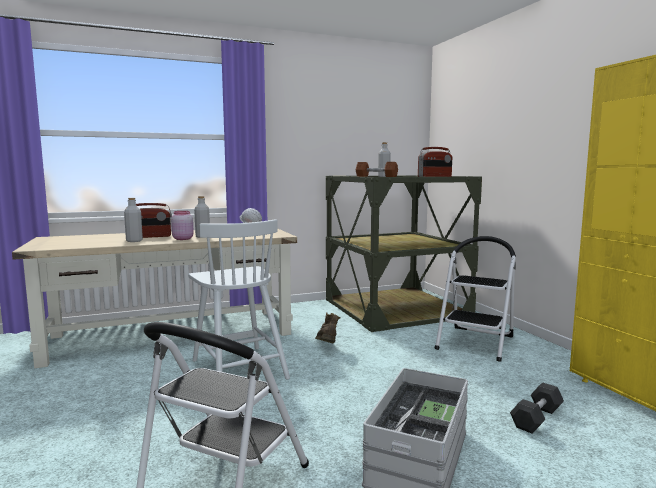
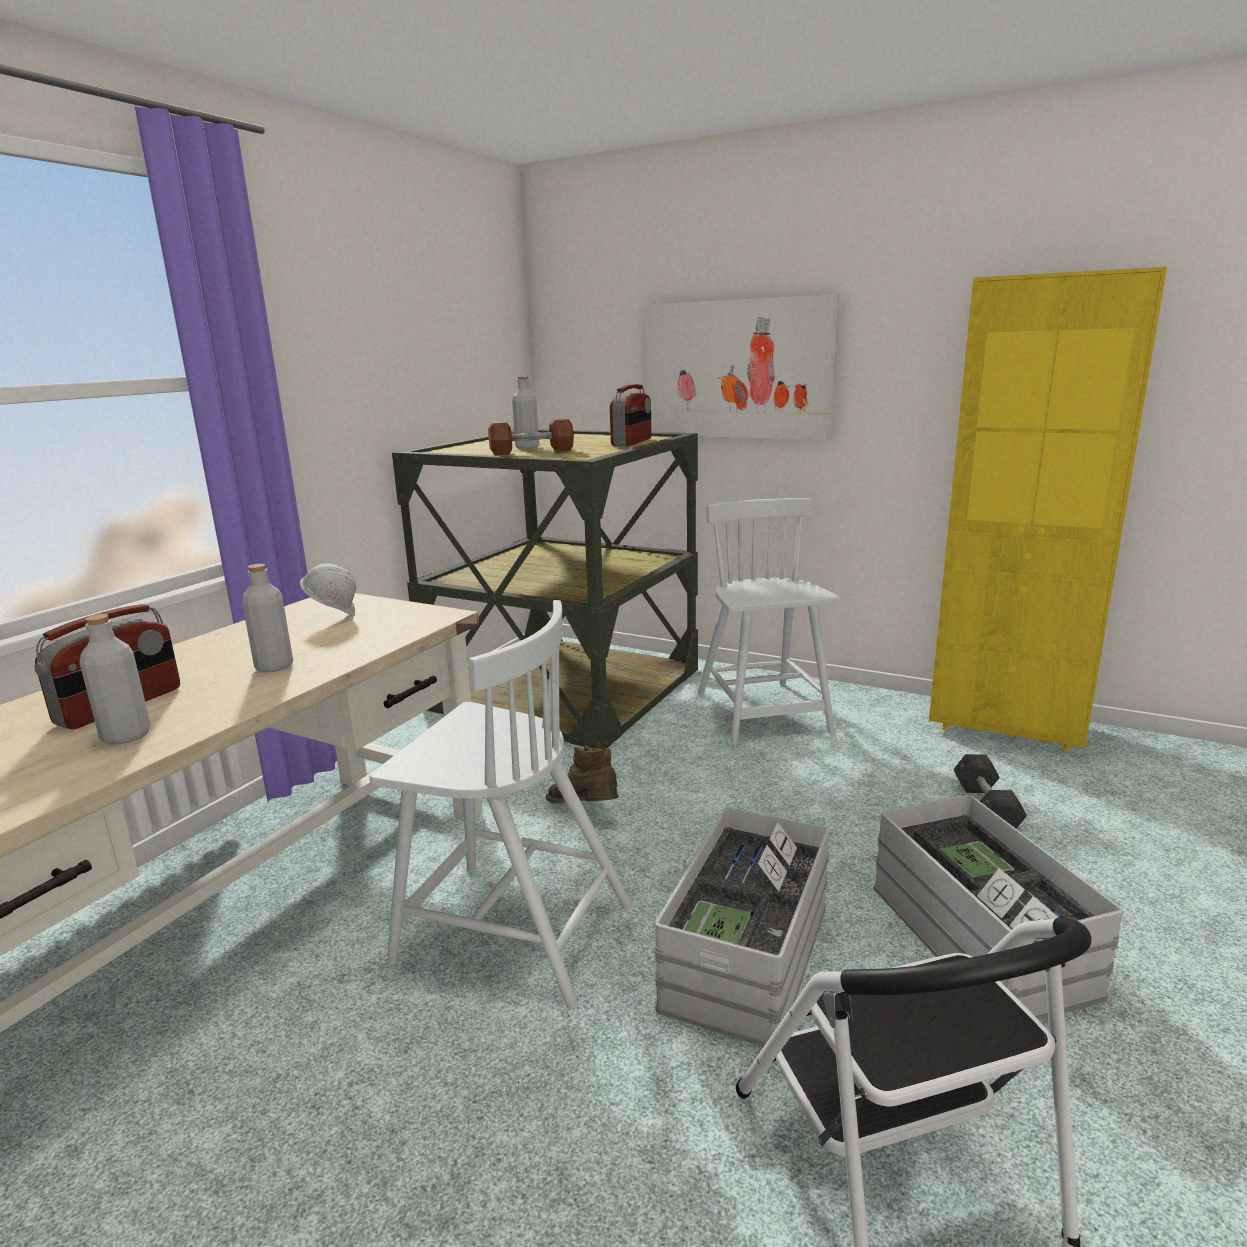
camera: 40 degrees left, 10 degrees up
(182, 239) = (244, 688): pink jar -> none
(303, 409) = (745, 952): none -> grey storage box
(476, 342) = (762, 713): step ladder -> white chair
(510, 141) = (737, 370): none -> picture

